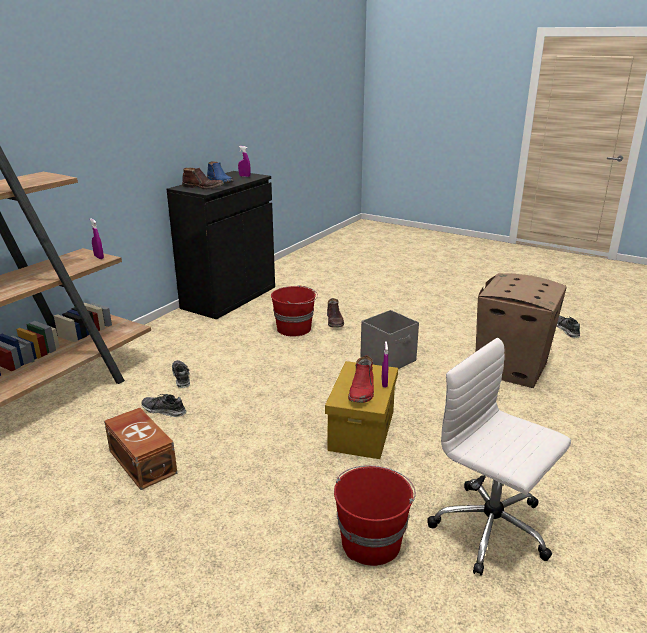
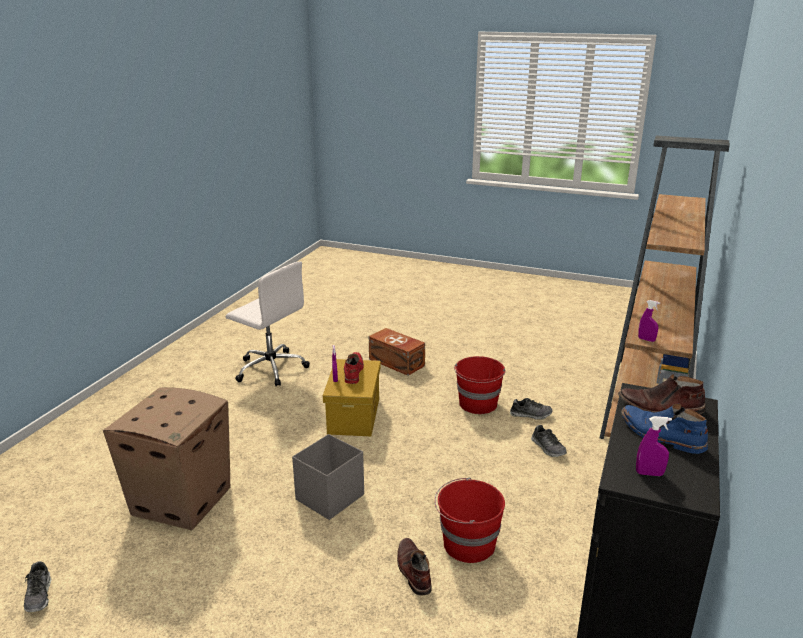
camera: 170 degrees right, 0 degrees up
(143, 461) = (508, 380): brown storage box -> brown storage box (396, 363)
(371, 541) = (343, 358): red bucket -> red bucket (478, 404)

